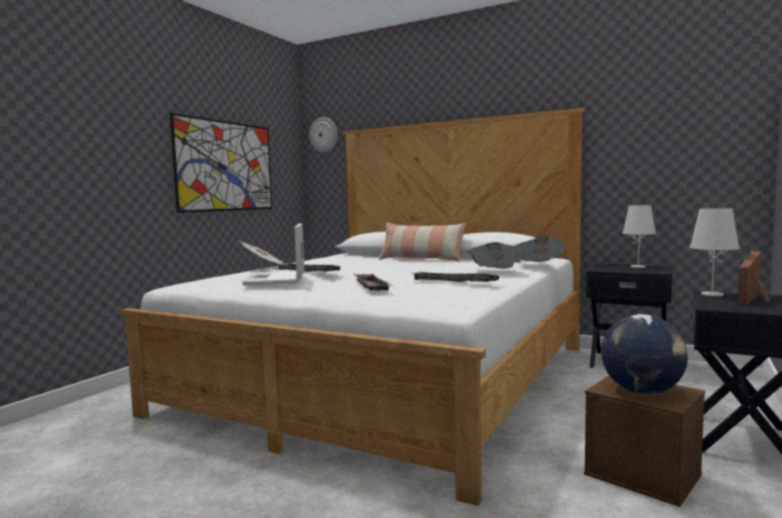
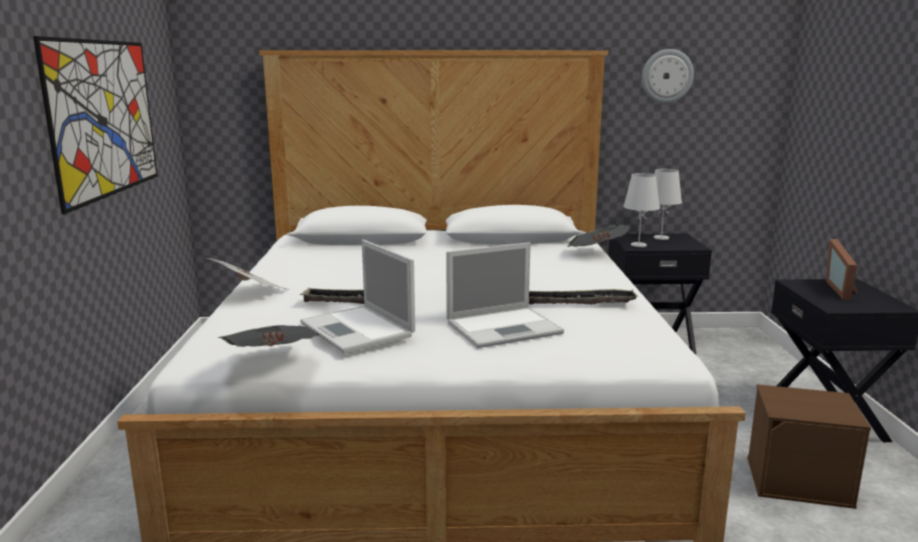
camera: 30 degrees left, 10 degrees up
(323, 135) = (216, 51): wall clock -> wall clock (667, 76)
(371, 287) = (505, 327): tray -> laptop
(421, 259) = (432, 249): pillow -> none
(496, 272) = (577, 272): newspaper -> newspaper (273, 361)
(642, 391) = (812, 406): globe -> none
(712, 294) = (800, 285): white table lamp -> white table lamp (638, 245)

